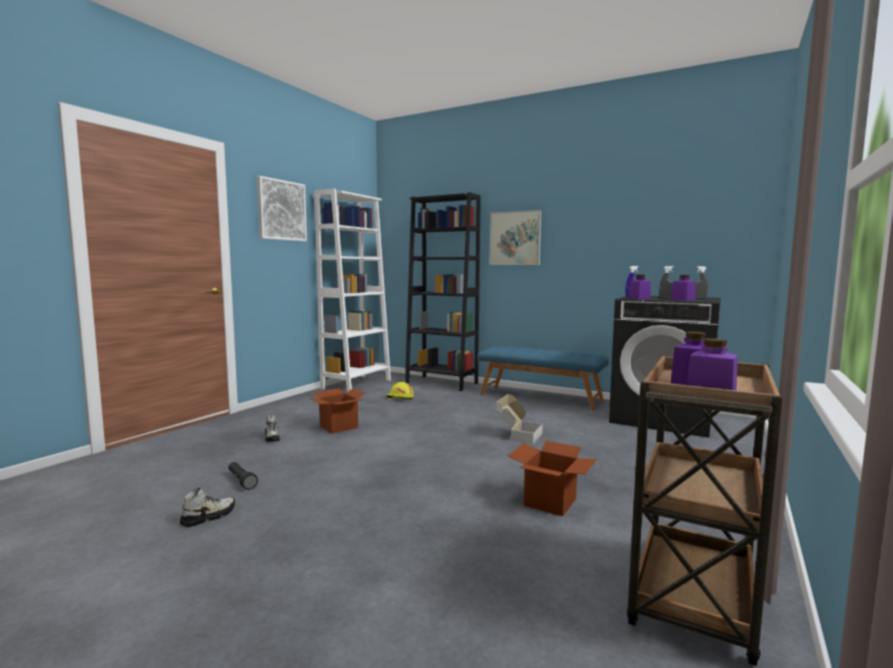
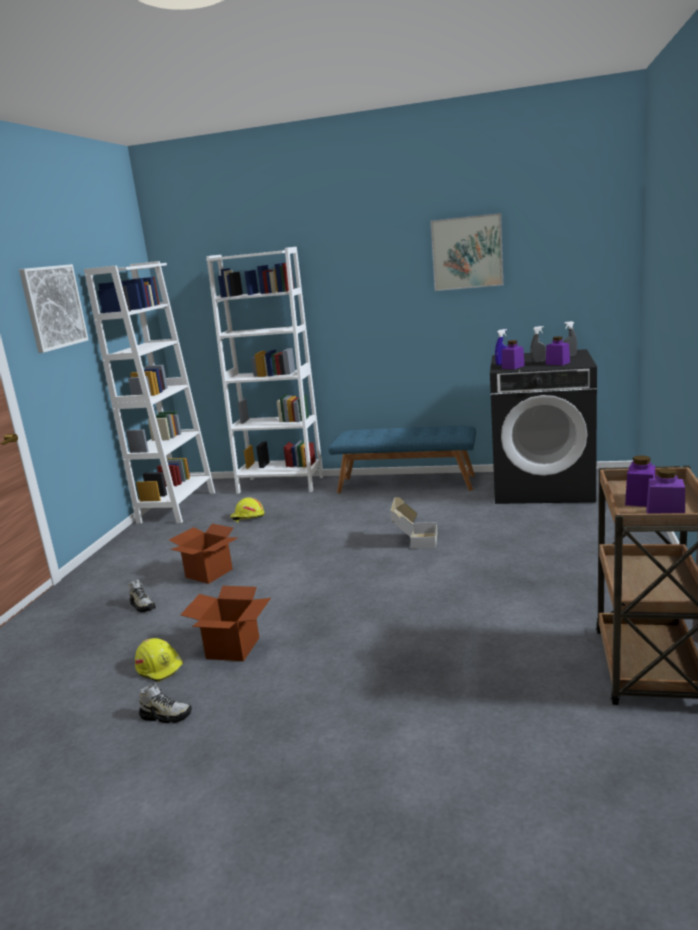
camera: 15 degrees left, 10 degrees up
(208, 517) = (166, 715): shoe -> shoe turned 75 degrees clockwise
(241, 481) = (160, 667): black flashlight -> yellow hard hat
(441, 383) = (280, 485): black bookcase -> white bookcase
(515, 238) = (348, 298): picture -> picture (467, 252)
(550, 502) = (491, 611): cardboard box -> cardboard box (233, 648)

